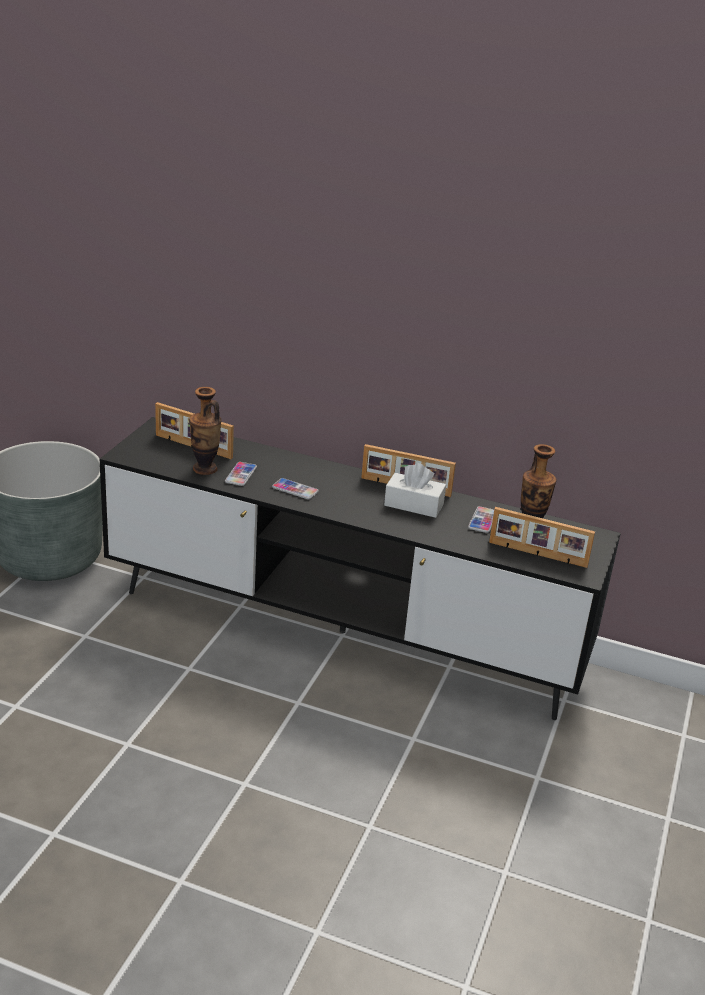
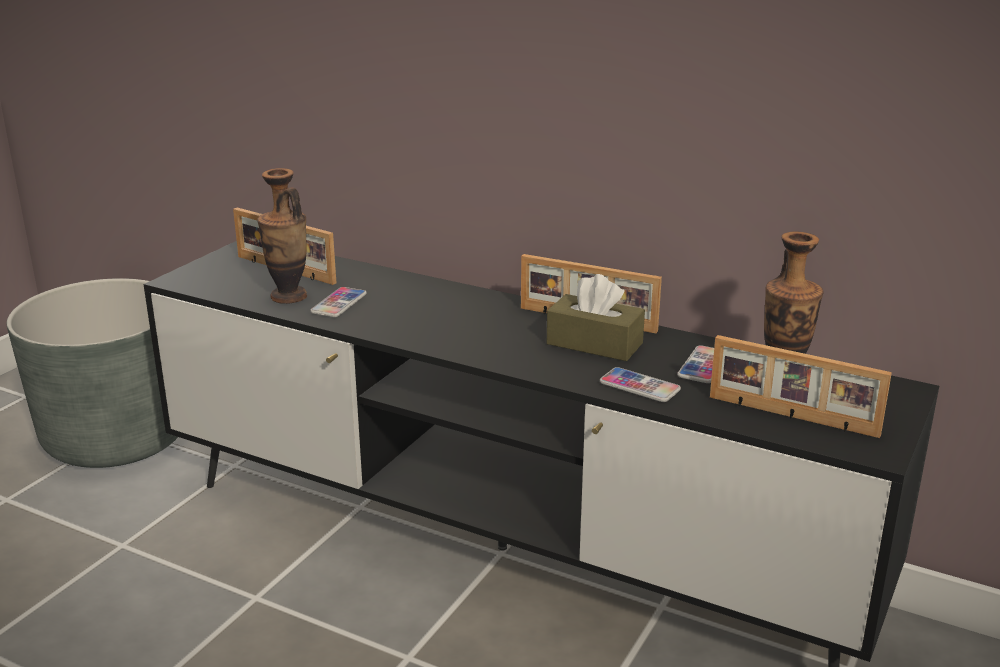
camera: 10 degrees right, 5 degrees down
(295, 489) = (413, 322): phone -> phone (639, 386)
(414, 505) = (594, 343): white tissue box -> brown tissue box

